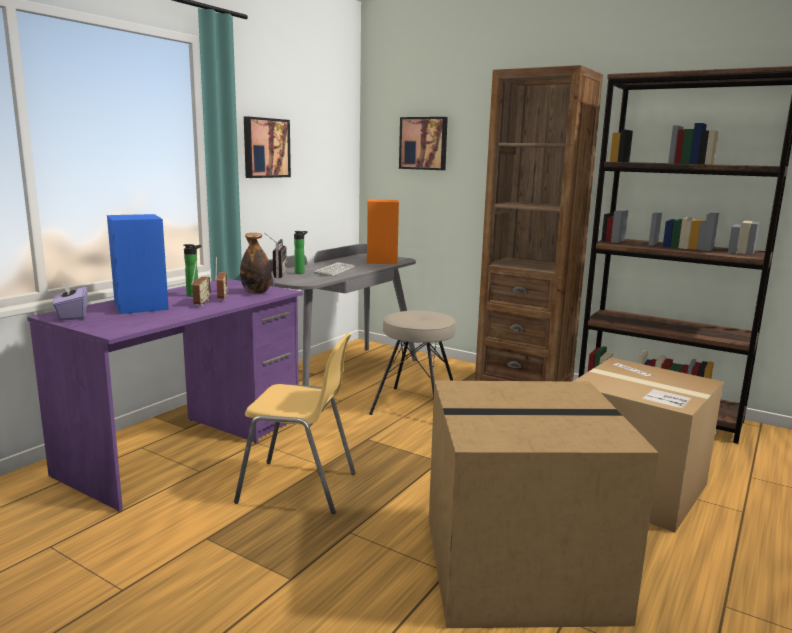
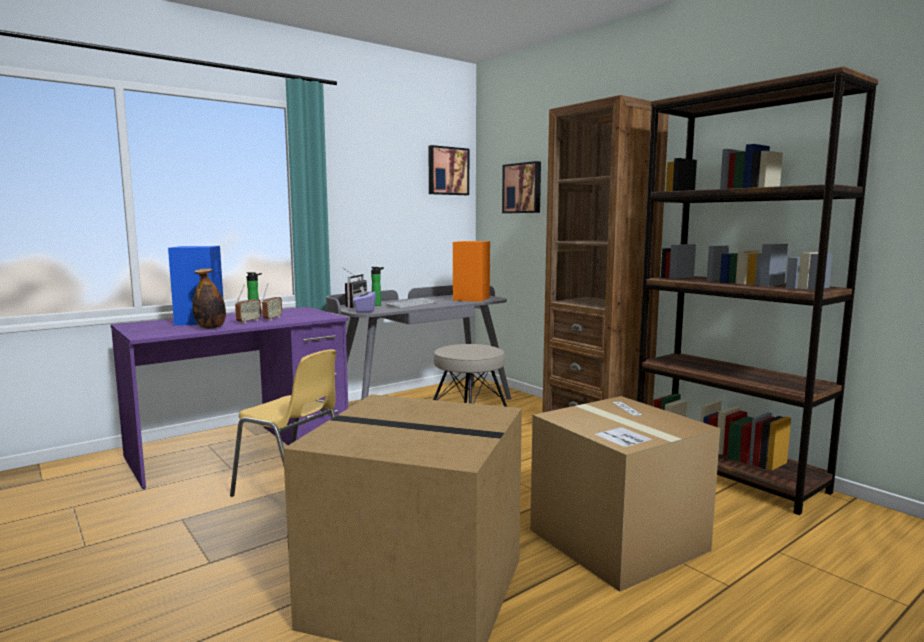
camera: 20 degrees right, 5 degrees down
(72, 316) = (139, 325): purple tissue box -> purple tissue box (365, 311)
(256, 292) = (308, 316): bottle -> bottle (211, 328)
(265, 148) = (363, 195): picture -> picture (447, 171)

